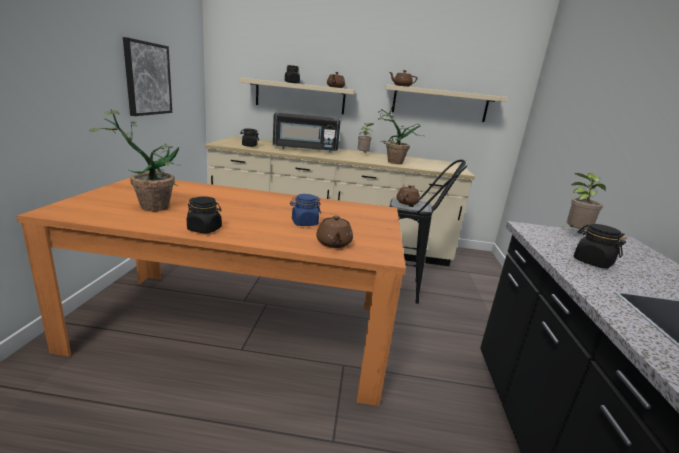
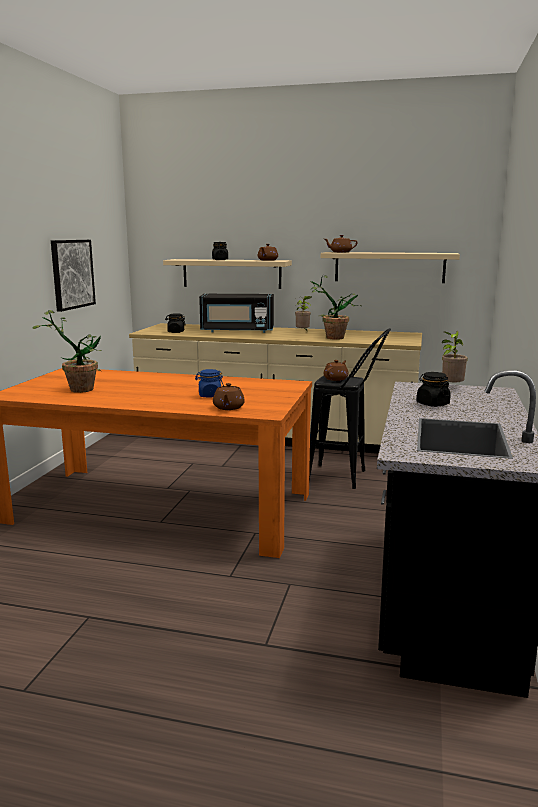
camera: 10 degrees right, 5 degrees down
(204, 229) = (122, 402): black jar -> none

